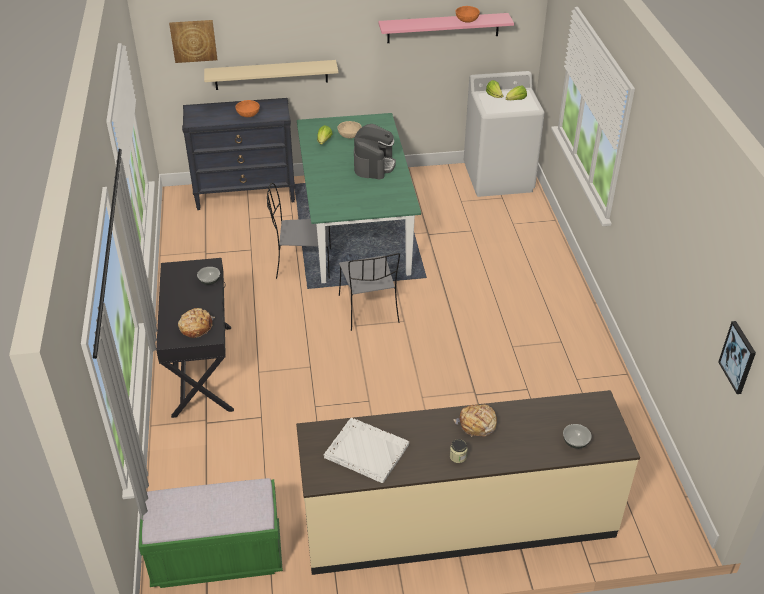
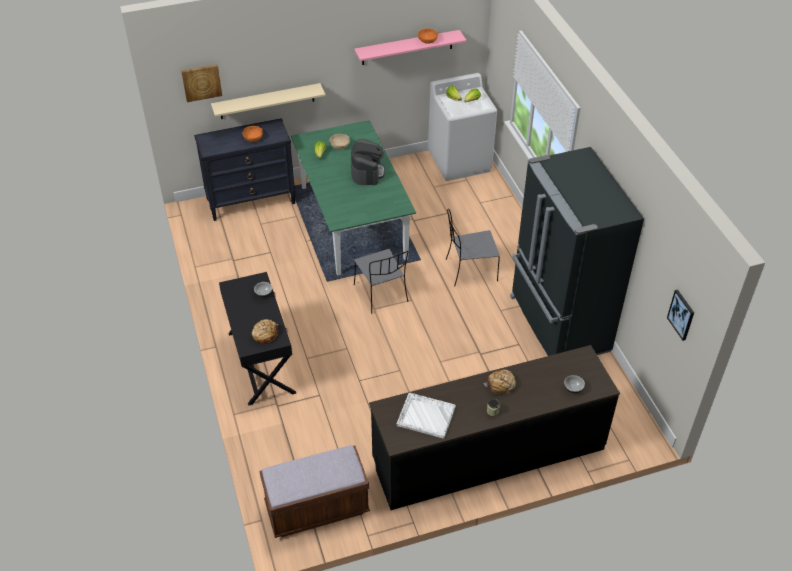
camera: 10 degrees left, 5 degrees up
(217, 557) = (317, 508): green bench -> brown bench
(302, 264) = (316, 260): grey chair -> grey chair (469, 270)
(458, 521) = (488, 454): beige counter -> black counter
(582, 372) = (557, 324): none -> black fridge

